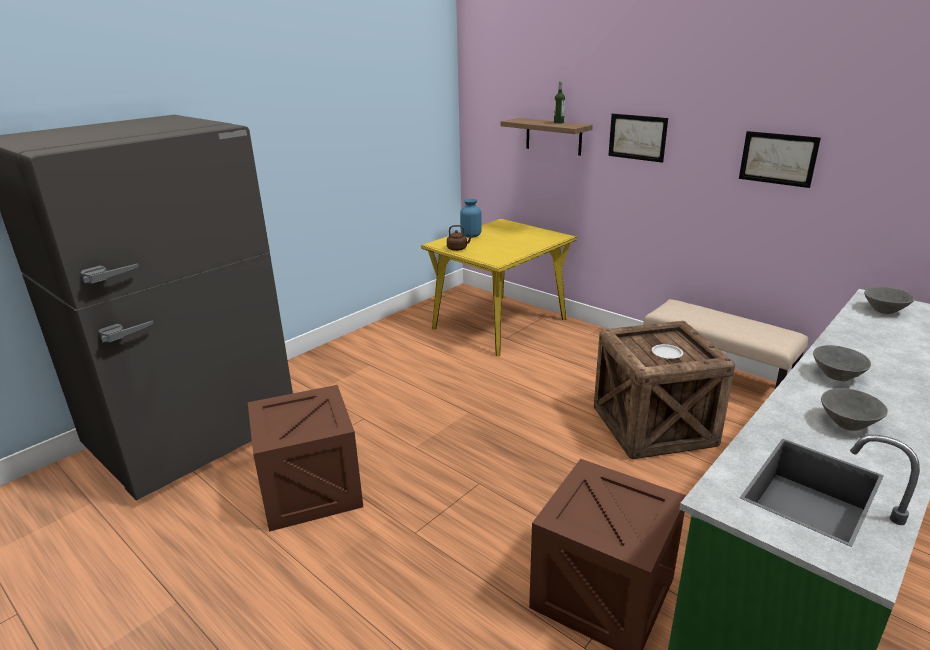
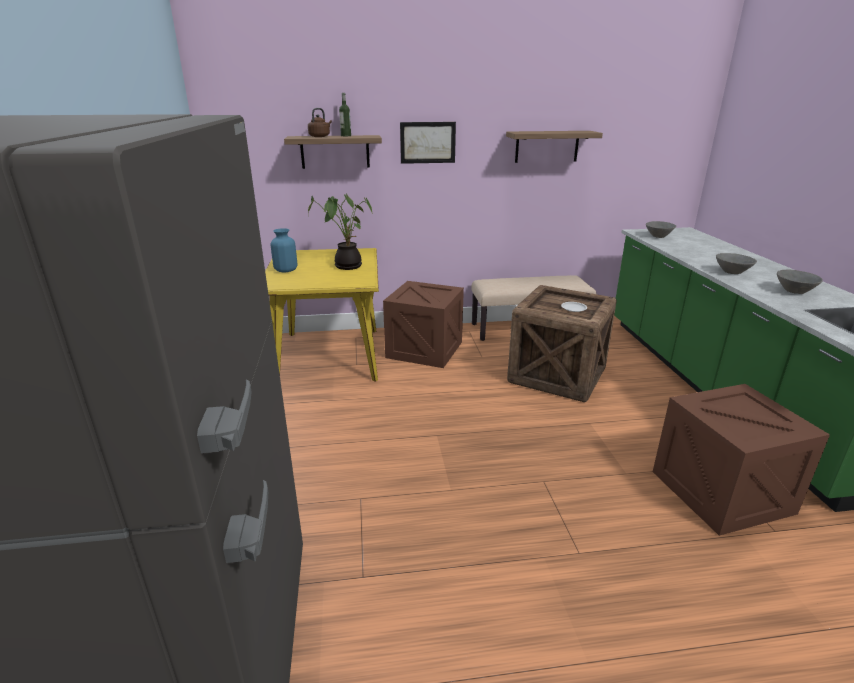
camera: 50 degrees left, 0 degrees up
(310, 490) = (439, 597): crate -> crate (424, 349)
(458, 249) = (302, 283): brown kettle -> brown kettle (320, 136)
(517, 244) = (346, 266): none -> potted plant
(778, 158) = (547, 146): picture -> shelf

